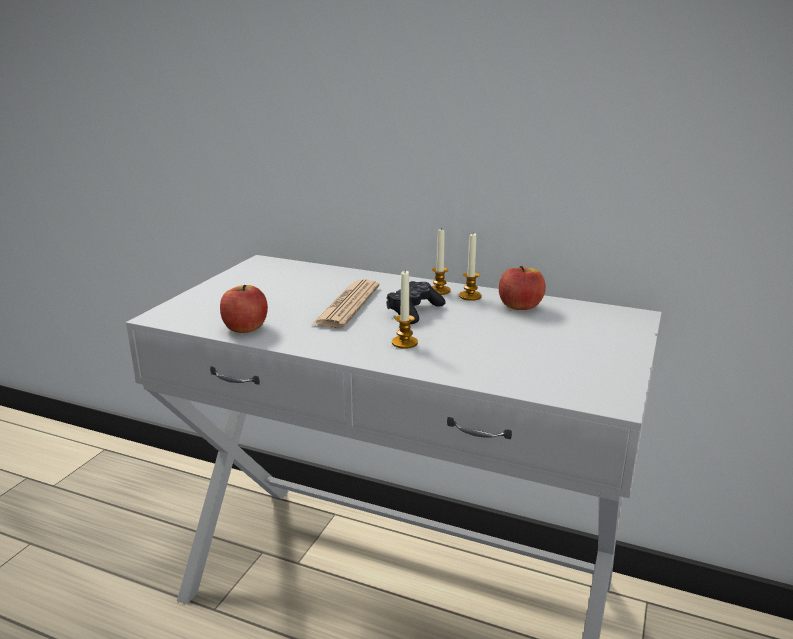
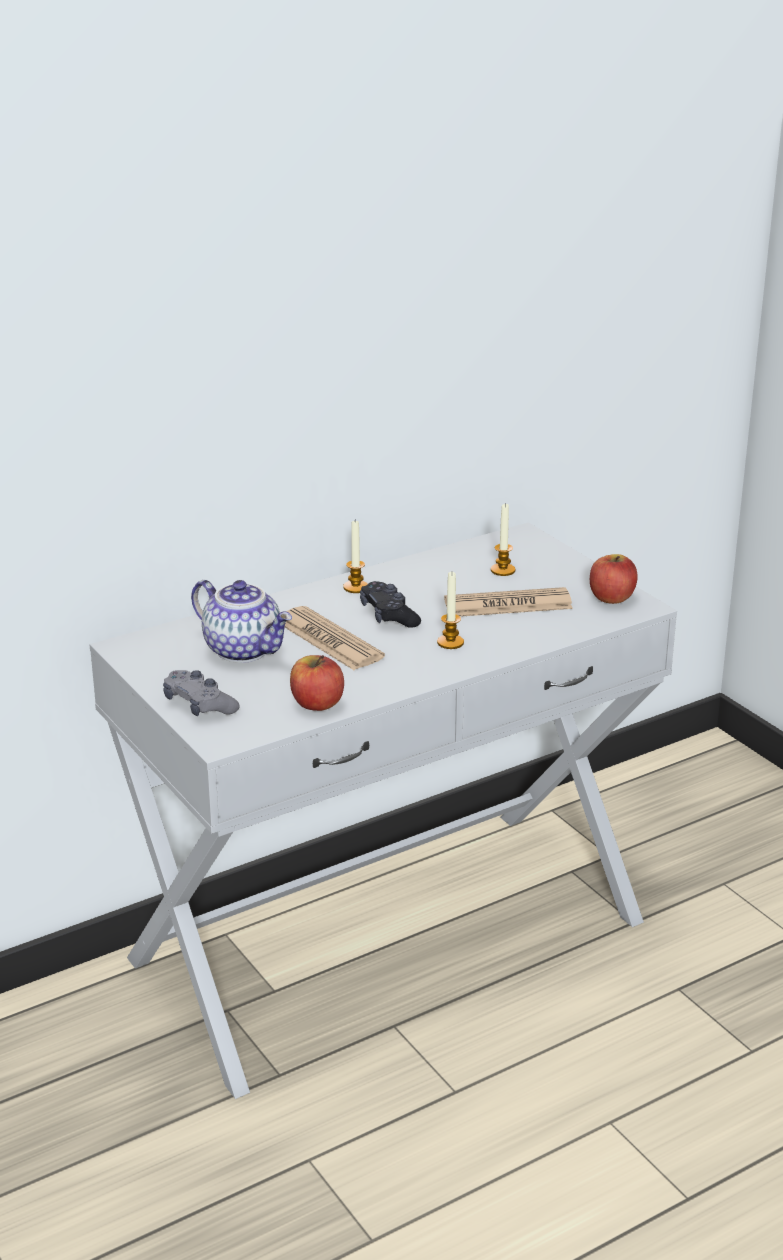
camera: 55 degrees left, 5 degrees up
(205, 298) = (199, 705): none -> grey game controller
(298, 288) = (245, 650): none -> teapot
(470, 296) = (389, 579): candle -> candle (503, 570)
(505, 344) = (508, 604): none -> newspaper
(520, 306) = (442, 568): apple -> apple (611, 598)

